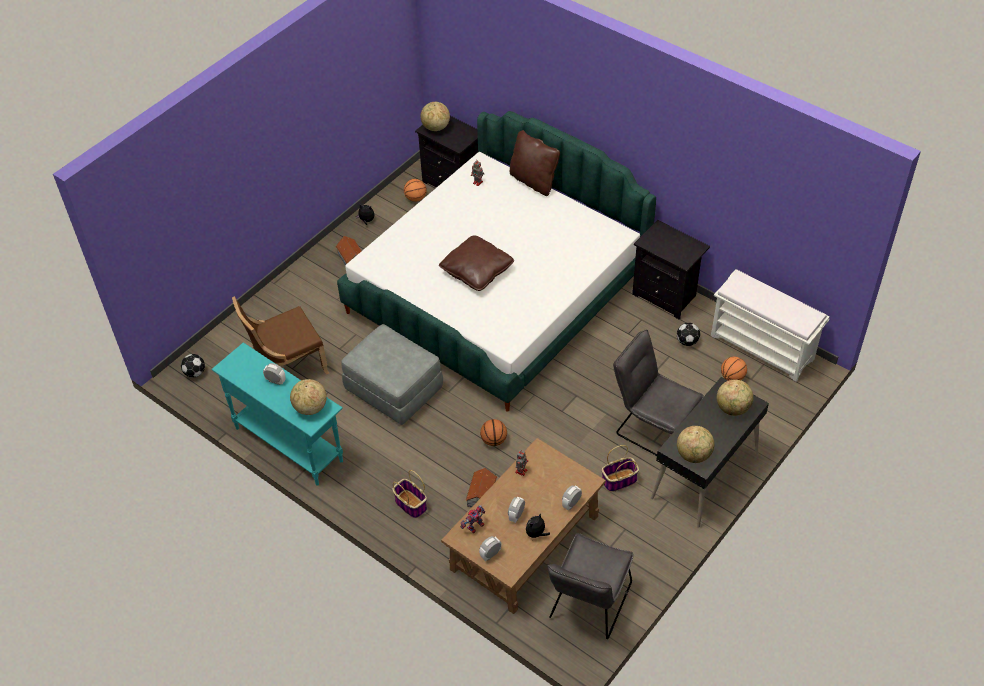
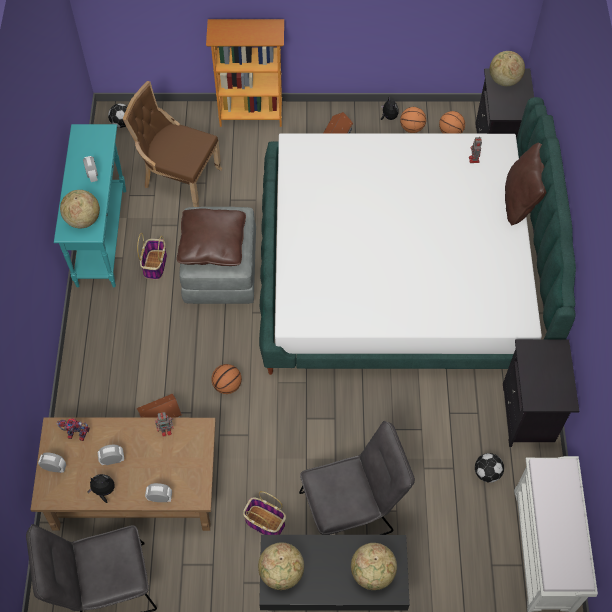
camera: 50 degrees right, 10 degrees up
(277, 292) = (251, 114): none -> bookcase
(410, 504) = (108, 368): basket -> basket (155, 264)
(476, 271) = (362, 234): brown pillow -> brown pillow (212, 244)
(652, 427) = (352, 510): grey chair -> grey chair turned 75 degrees clockwise
(732, 377) = (478, 545): basketball -> basketball (412, 128)

